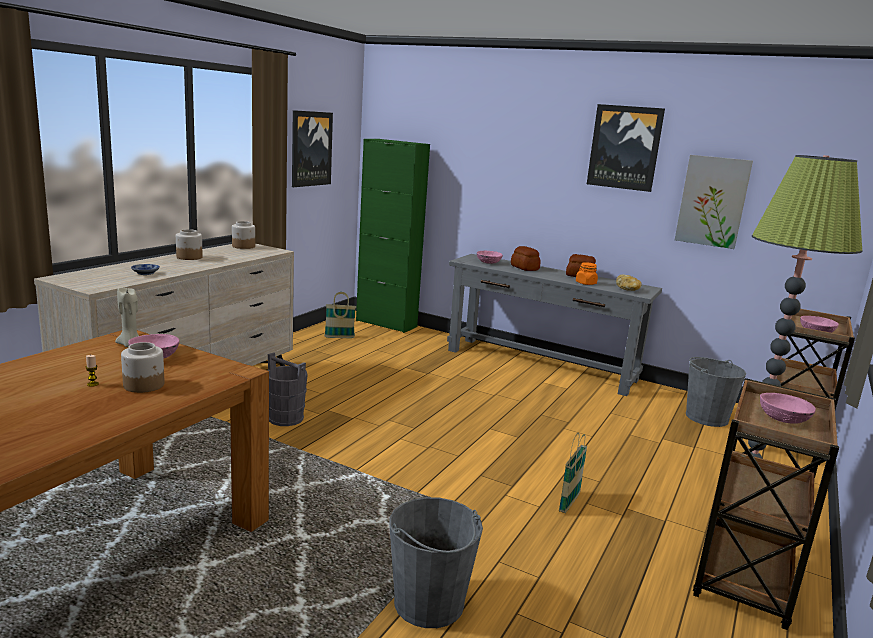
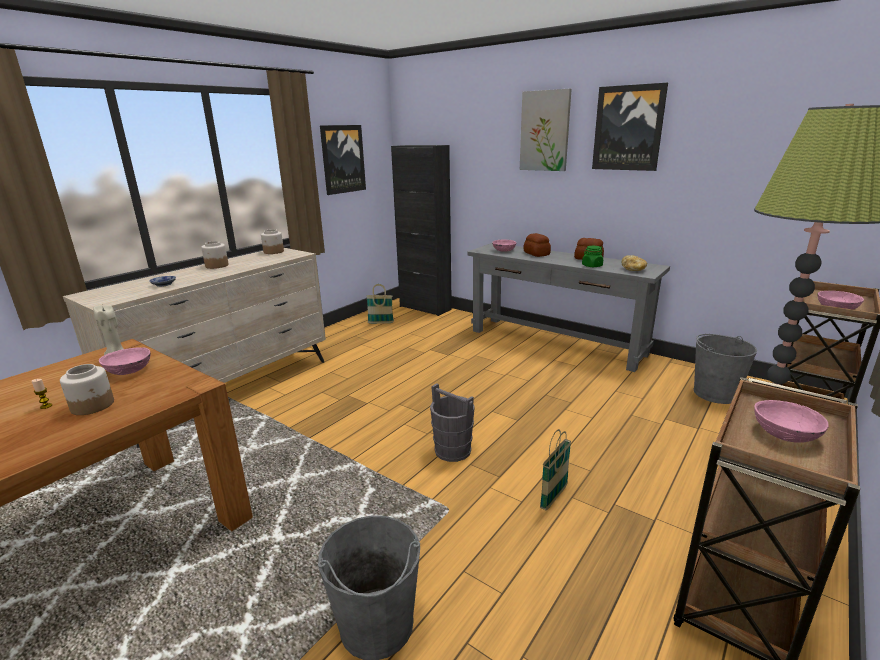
camera: 10 degrees right, 5 degrees up
(286, 418) = (308, 405): grey bucket -> grey bucket (453, 450)
(386, 324) = (425, 308): green cabinet -> black cabinet
(585, 283) = (592, 266): orange jar -> green jar
(712, 201) = (721, 175): picture -> picture (545, 131)

